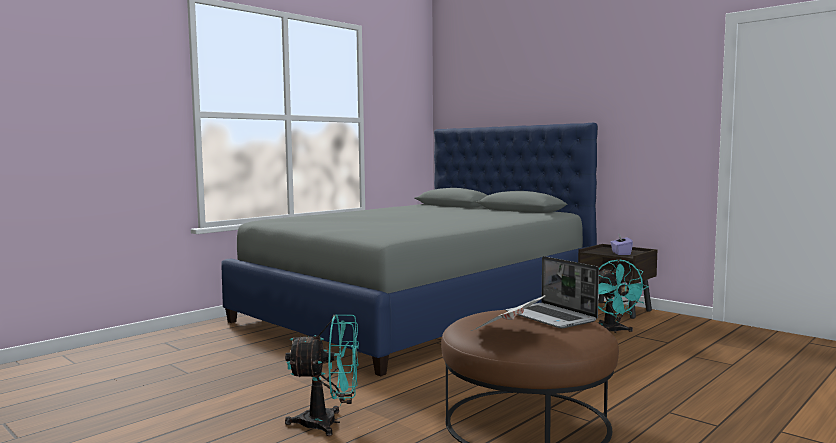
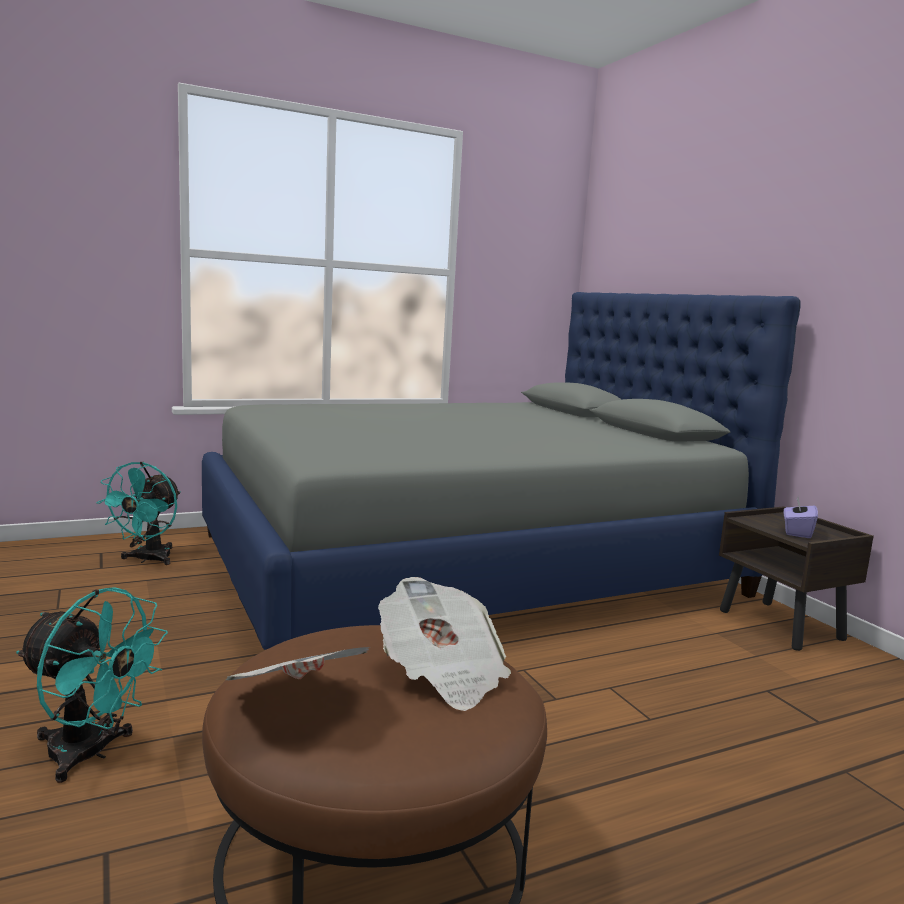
camera: 20 degrees right, 5 degrees up
(552, 317) = (442, 674): laptop -> newspaper
(612, 331) = (733, 671): turquoise fan -> turquoise fan (147, 560)

